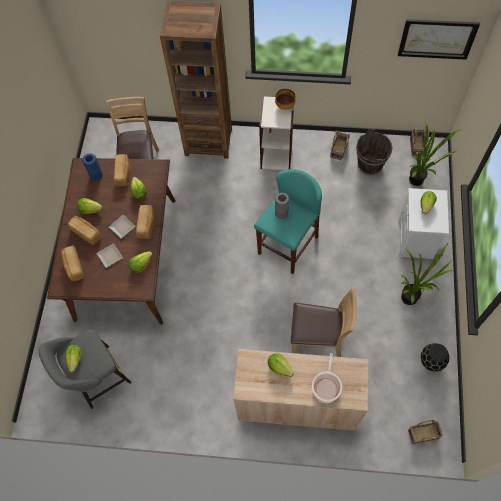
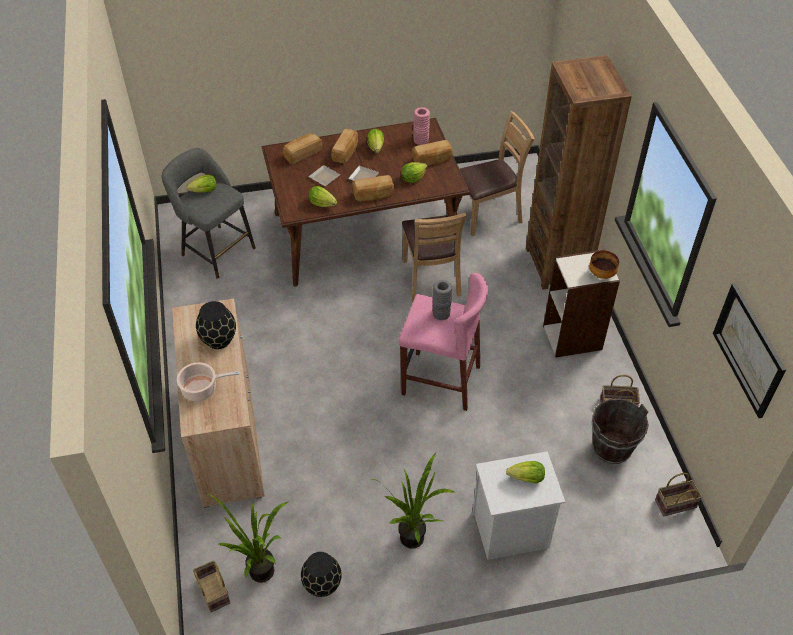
camera: 70 degrees right, 15 degrees down
(96, 175) = (421, 140): blue vase -> pink vase
(279, 367) = (219, 339): lettuce -> black vase
(287, 245) = (440, 380): turquoise stool -> pink stool
(318, 340) = (317, 442): brown chair -> brown chair (430, 279)
(419, 181) = (614, 518): potted plant -> potted plant (261, 577)

